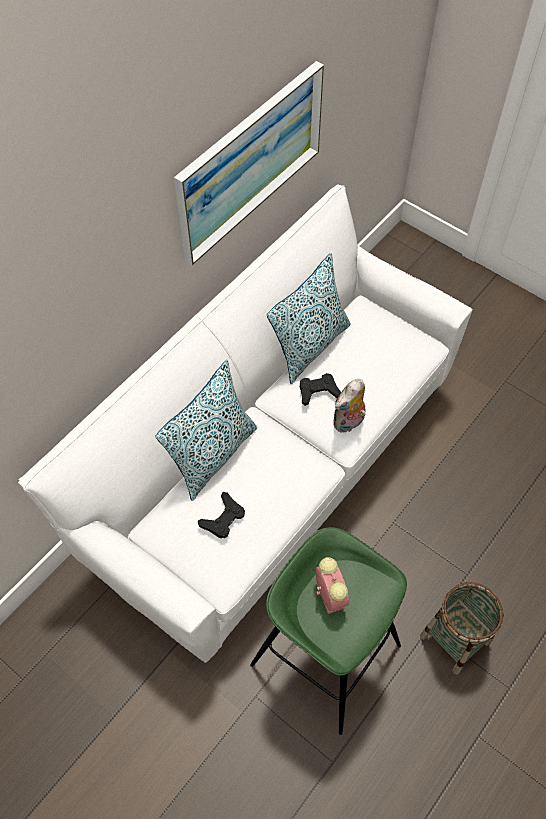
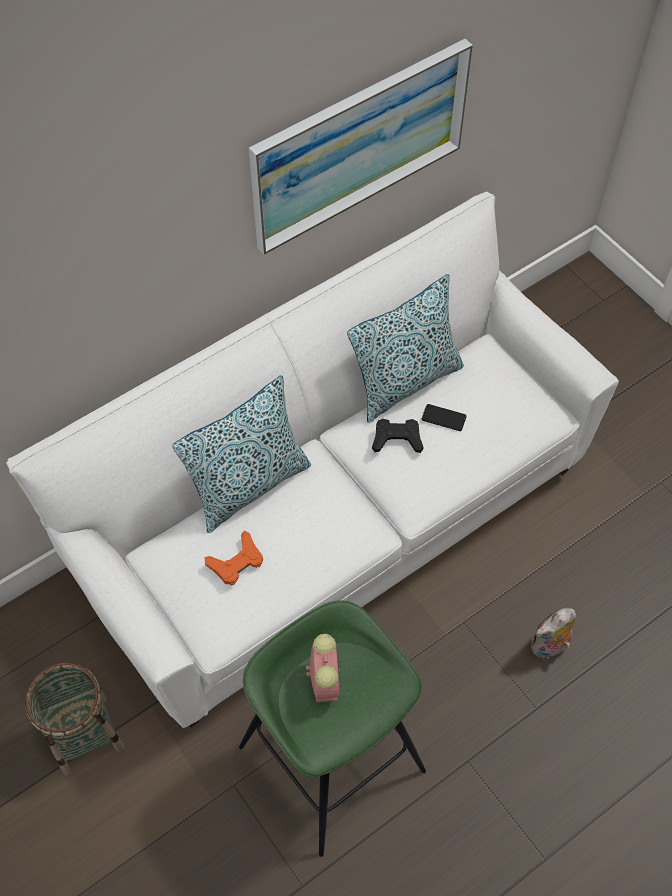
camera: 15 degrees right, 0 degrees up
(223, 518) = (236, 562): black game controller -> orange game controller
(349, 367) = (443, 418): none -> phone
(349, 423) = (423, 485): plush toy -> plush toy (549, 647)
(454, 639) = (494, 781): basket -> basket (84, 734)

